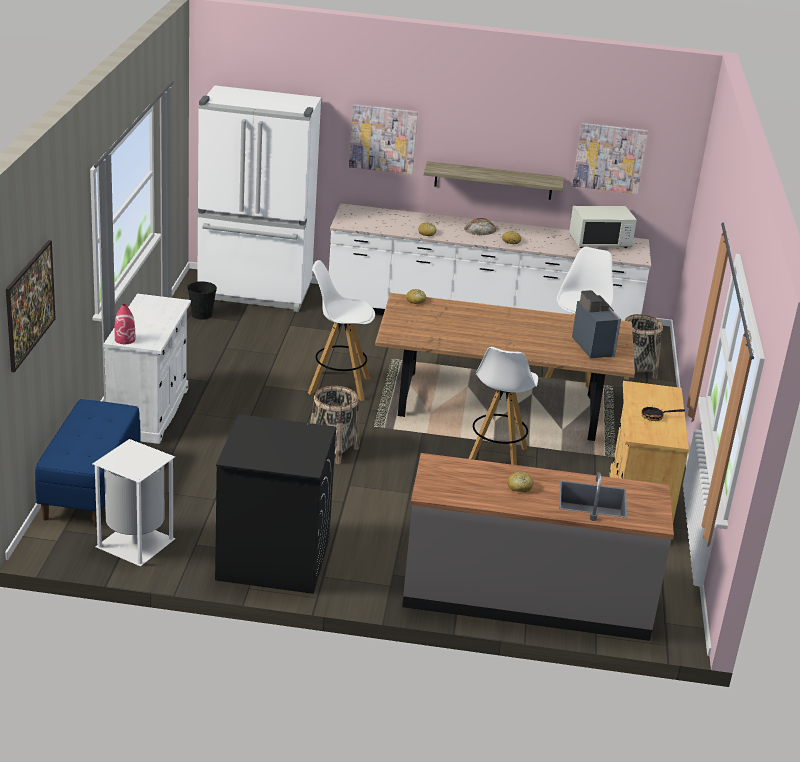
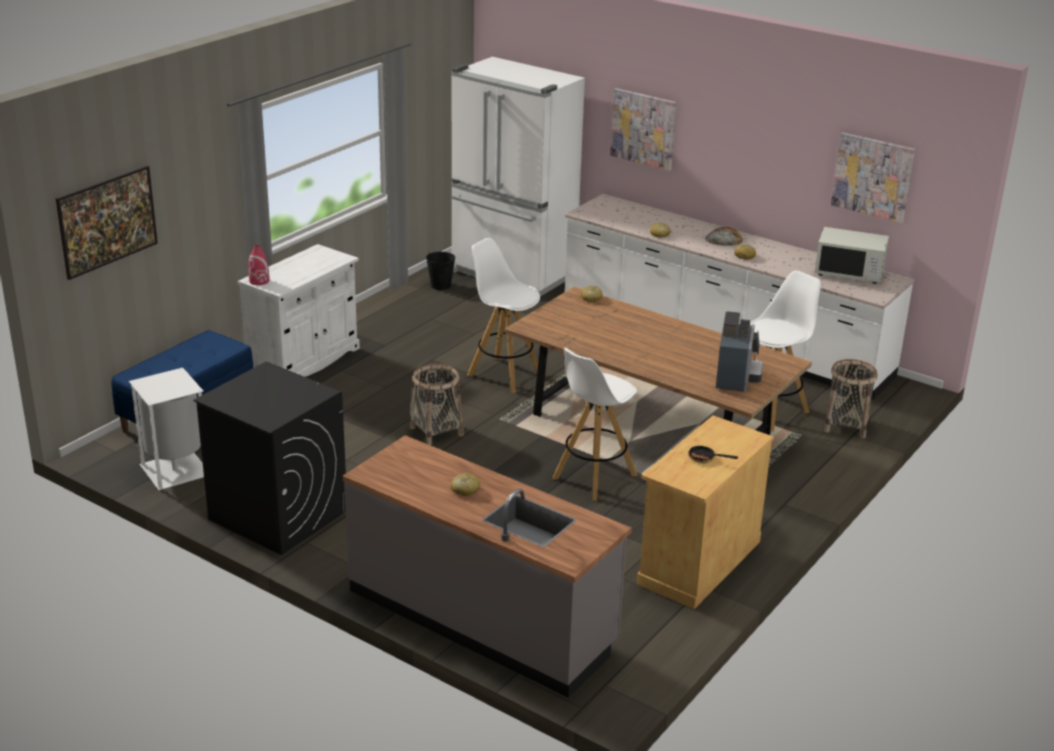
camera: 30 degrees right, 0 degrees up
(493, 180) = (750, 188): shelf -> none

